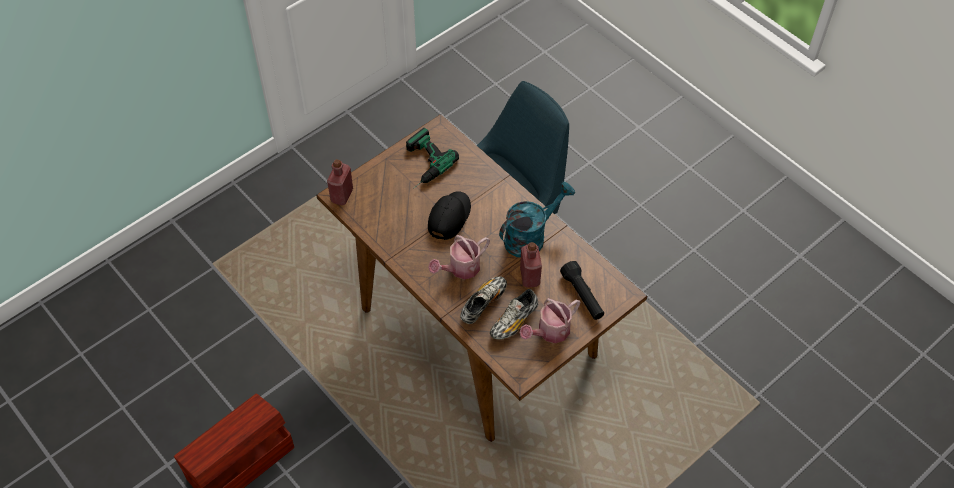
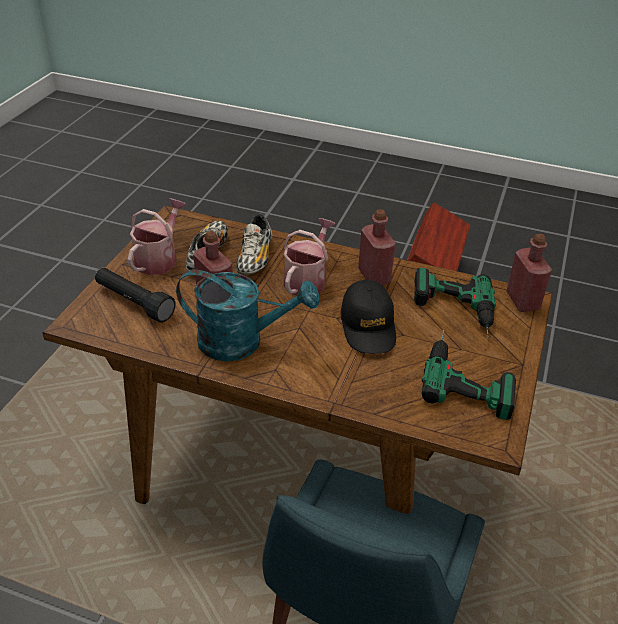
camera: 150 degrees right, 15 degrees down
(390, 205) = (454, 311): none -> power drill
(415, 253) = (374, 276): none -> red bottle
(530, 237) = (242, 342): turquoise watering can -> turquoise watering can turned 105 degrees counterclockwise

